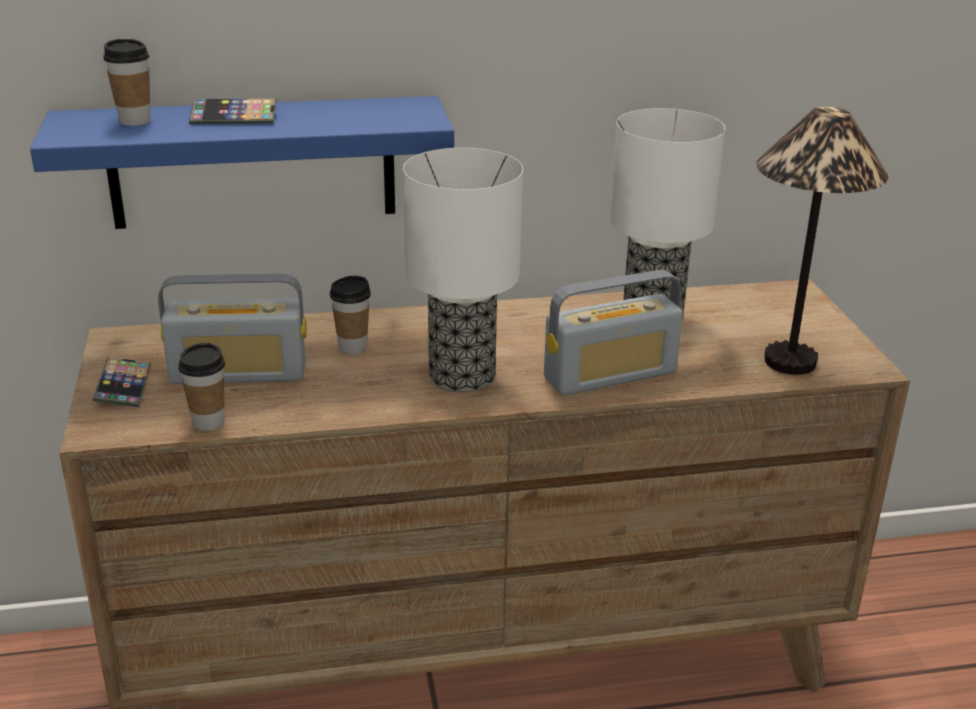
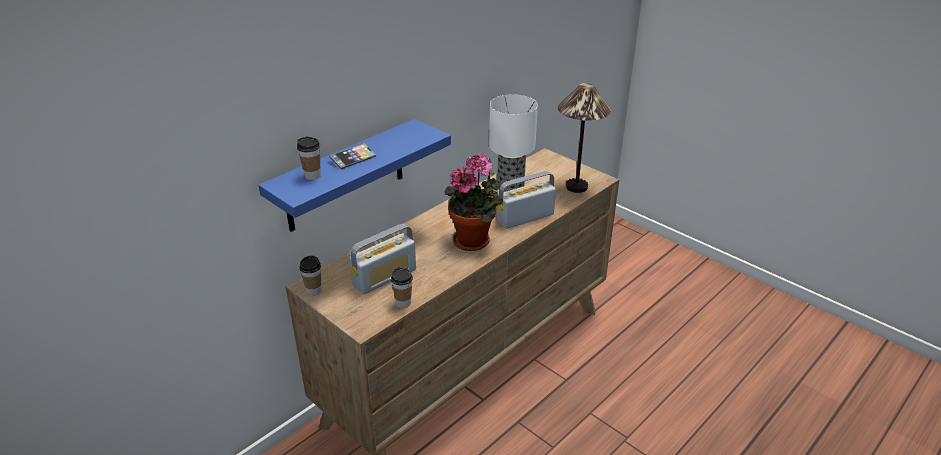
camera: 35 degrees left, 5 degrees up
(123, 387) = (345, 305): phone -> none
(352, 347) = (415, 246): cup -> cup (314, 291)
(464, 376) = (474, 240): table lamp -> potted plant
(610, 375) = (525, 217): radio -> radio turned 150 degrees counterclockwise

